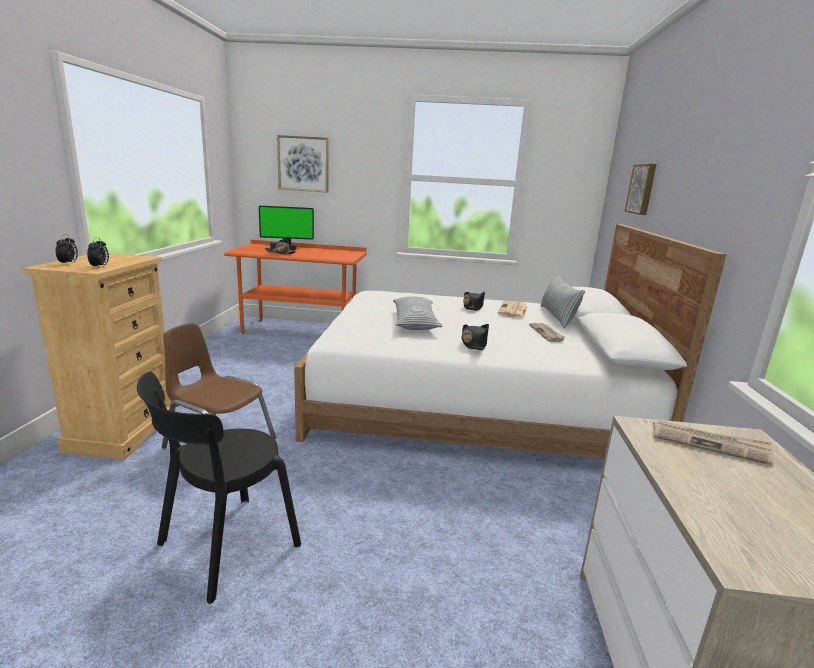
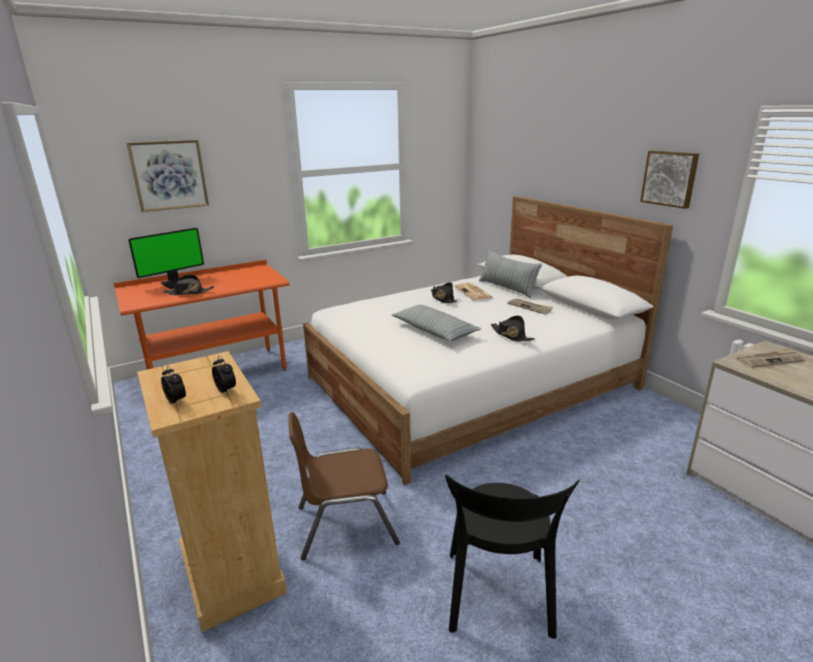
camera: 35 degrees left, 5 degrees up
(642, 189) = (536, 166): picture -> picture (670, 178)

